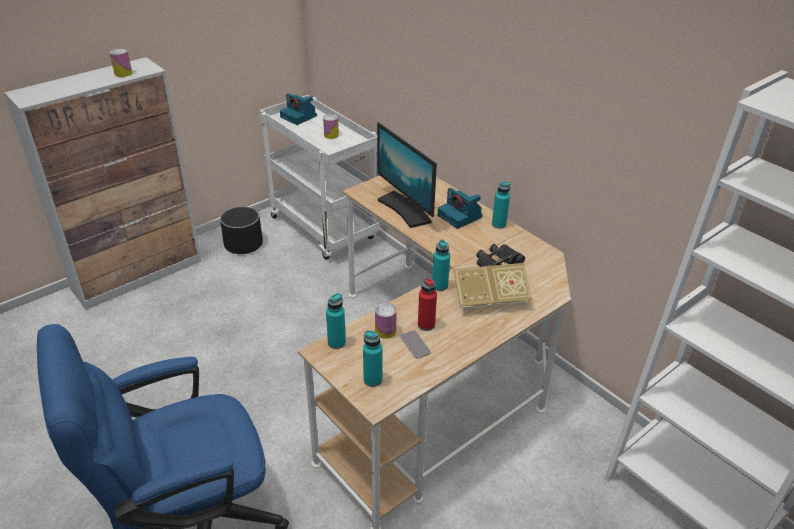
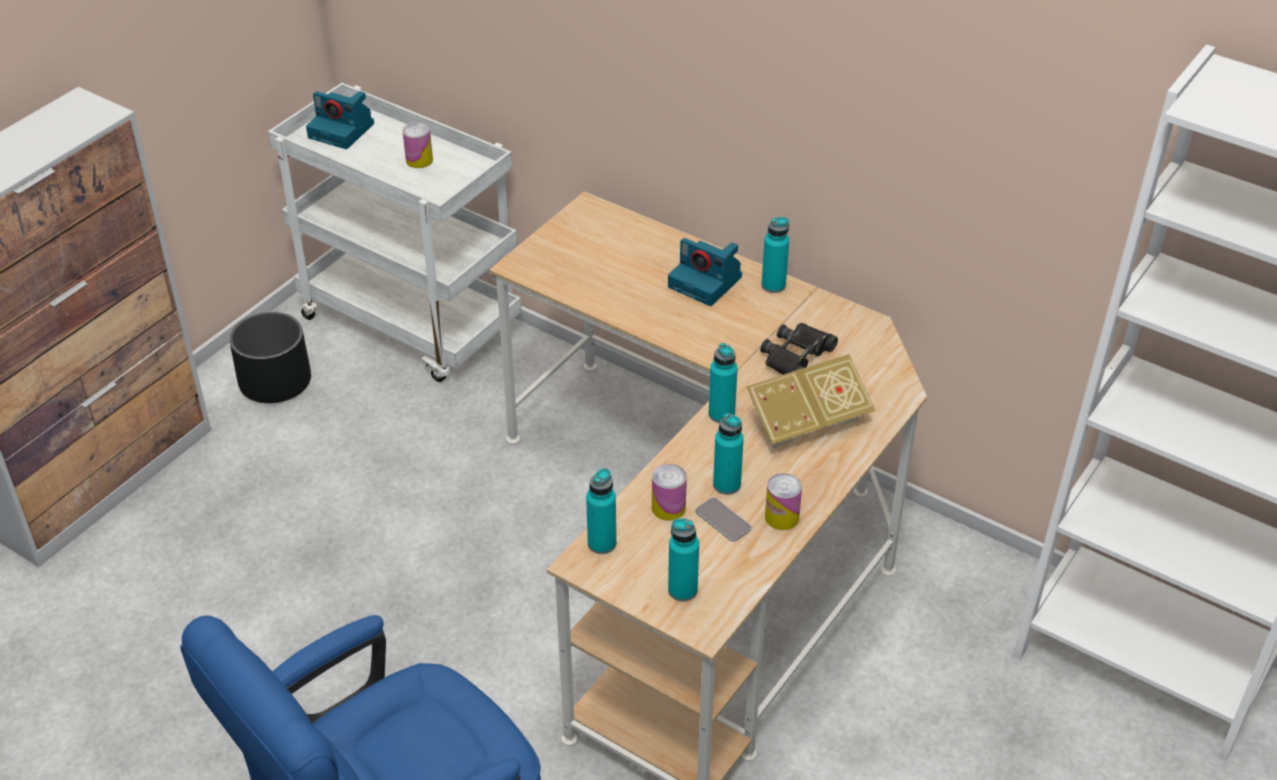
camera: 15 degrees left, 5 degrees up
(123, 73) = (60, 131): can -> can (782, 517)
(405, 209) = (612, 286): monitor -> none
(426, 325) = (726, 485): red bottle -> turquoise bottle

